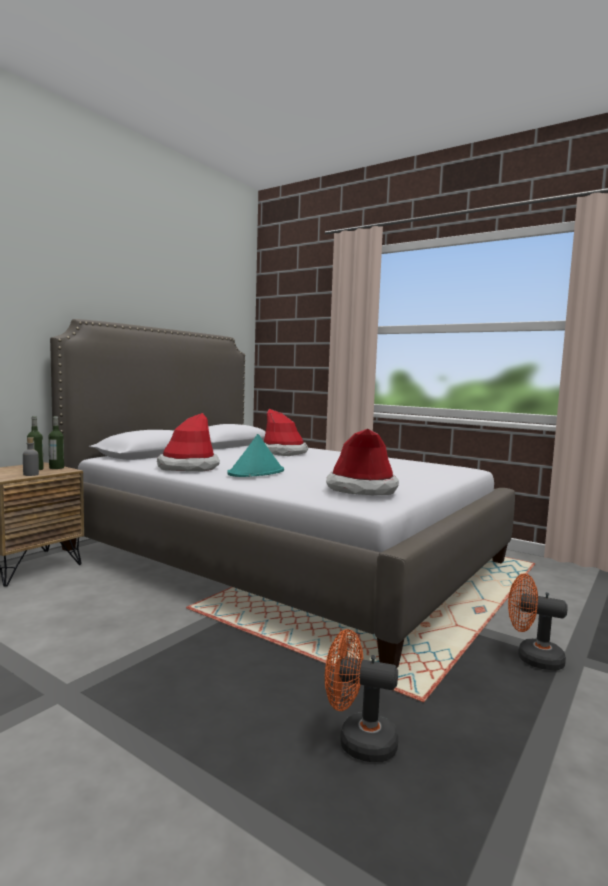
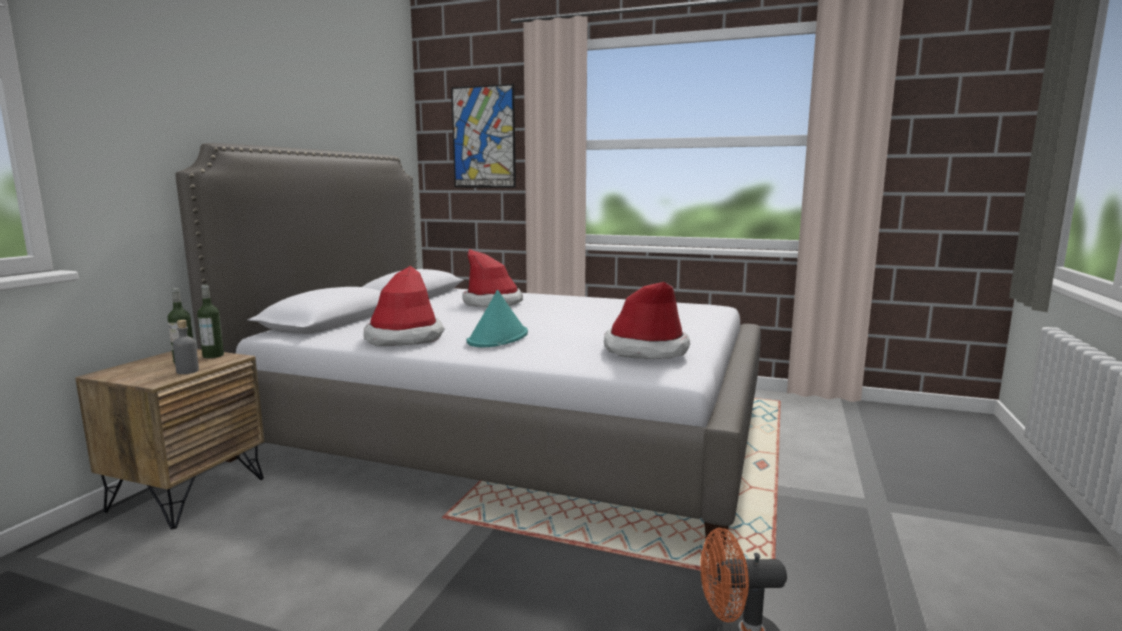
camera: 15 degrees left, 5 degrees up
(302, 324) = (483, 137): none -> picture
(532, 658) = (841, 512): orange fan -> none

